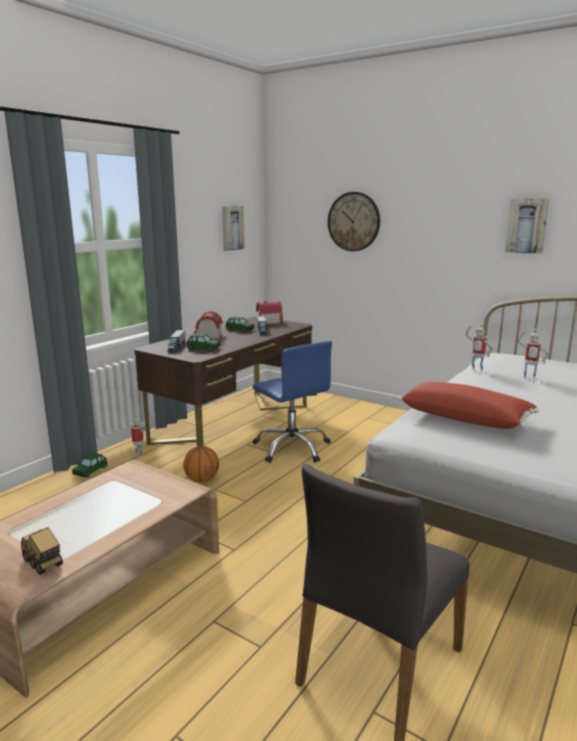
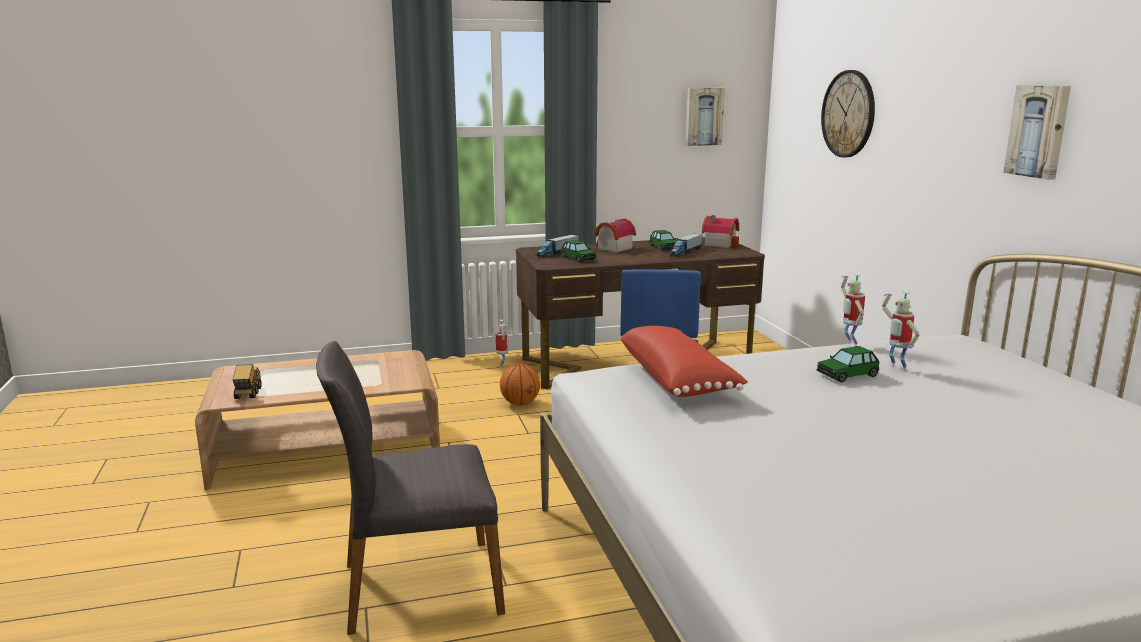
camera: 40 degrees right, 0 degrees up
(90, 471) = (446, 367): toy car -> toy car (847, 374)

